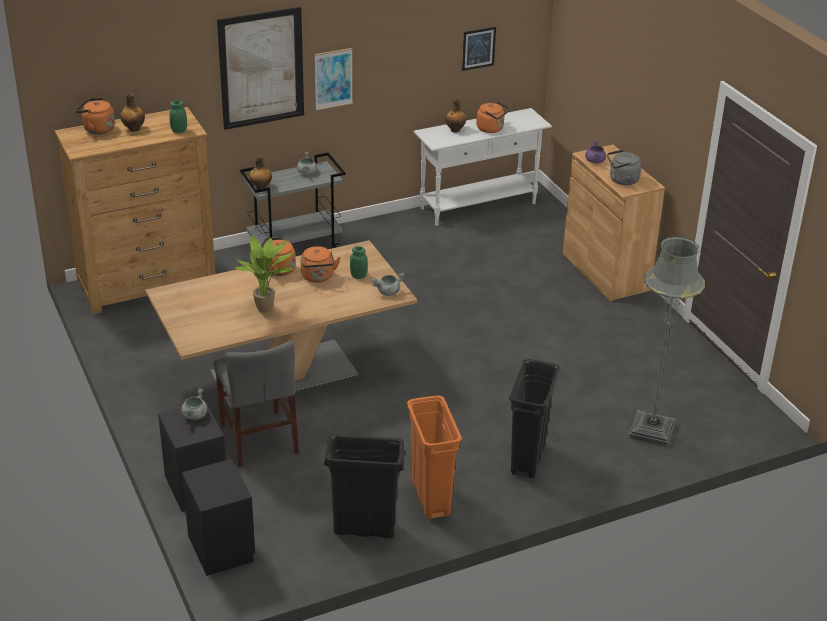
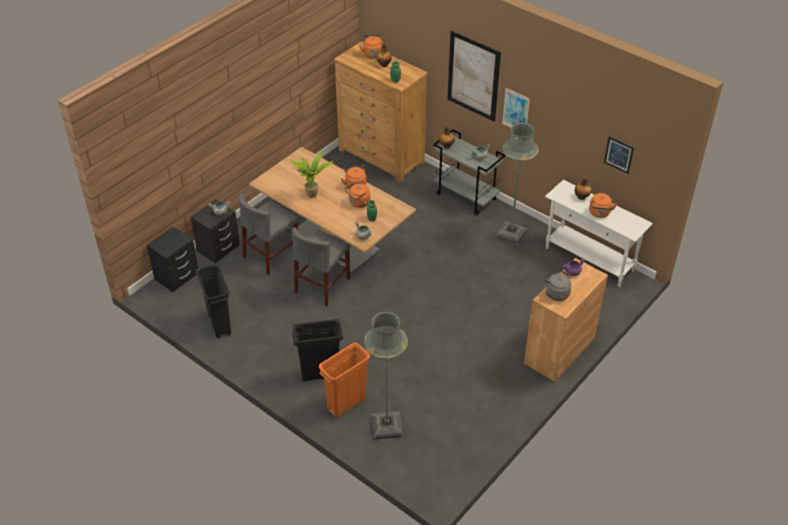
camera: 65 degrees right, 10 degrees up
(361, 409) = (322, 285): none -> grey chair
(392, 239) = (511, 234): none -> grey floor lamp
(431, 499) = (259, 343): orange trash can -> orange trash can (346, 404)

